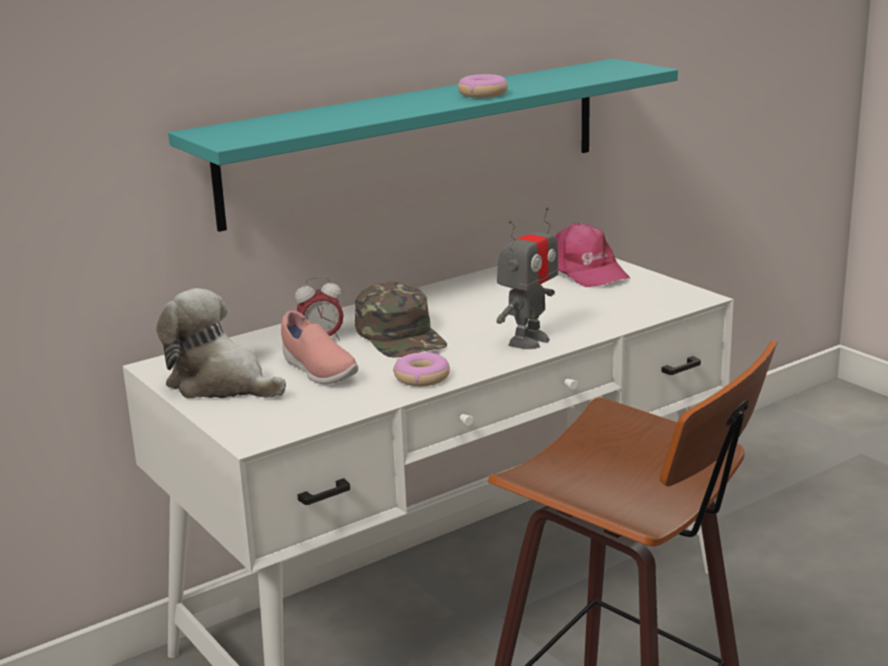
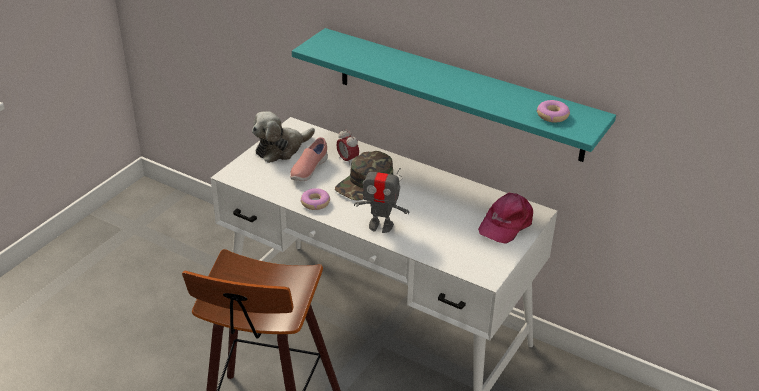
camera: 65 degrees right, 15 degrees up
(221, 384) = (281, 149): plush toy -> plush toy turned 135 degrees counterclockwise
(482, 94) = (460, 90): donut -> donut (552, 115)

